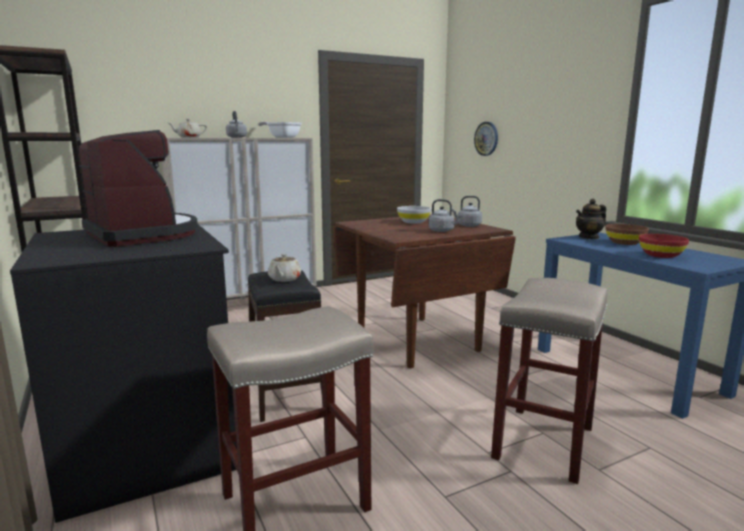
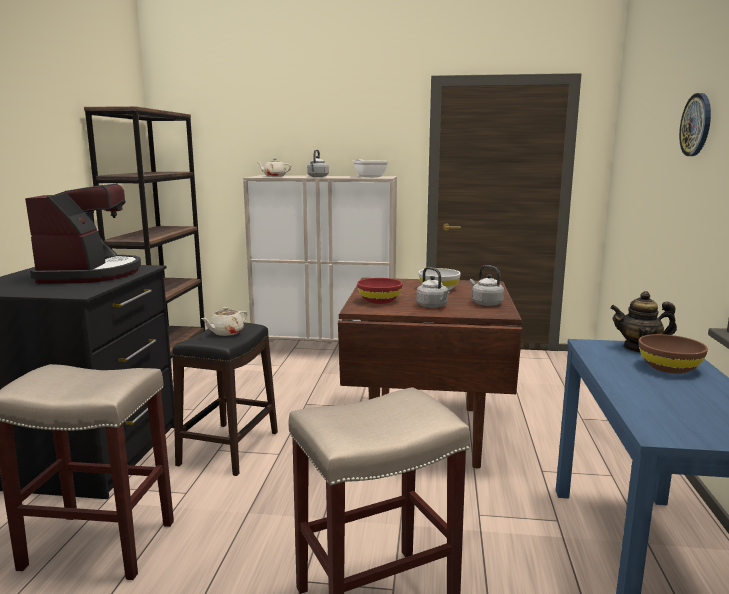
camera: 35 degrees right, 0 degrees up
(486, 138) = (637, 182): wall clock -> wall clock (696, 125)
(660, 255) = (663, 399): red bowl -> red bowl (379, 301)

